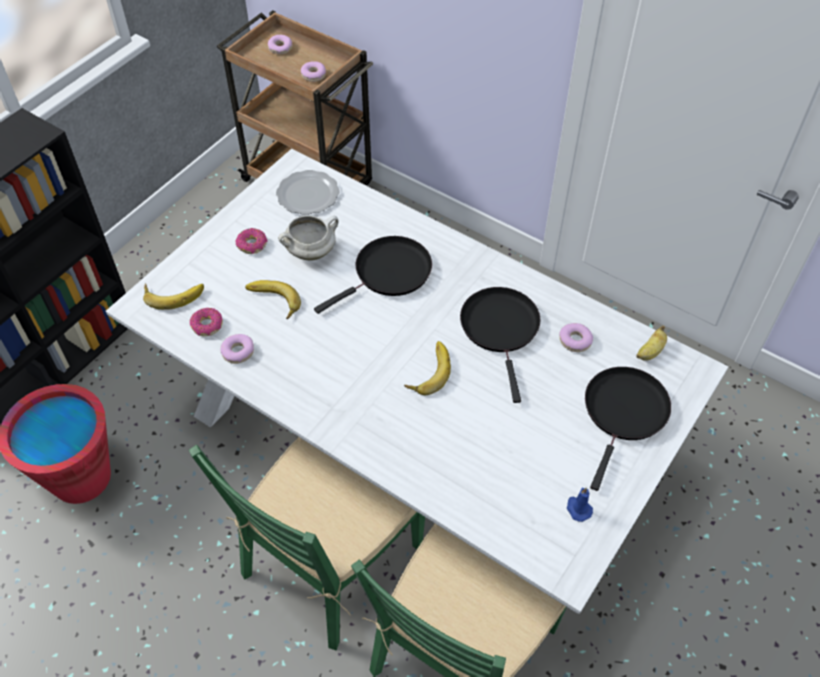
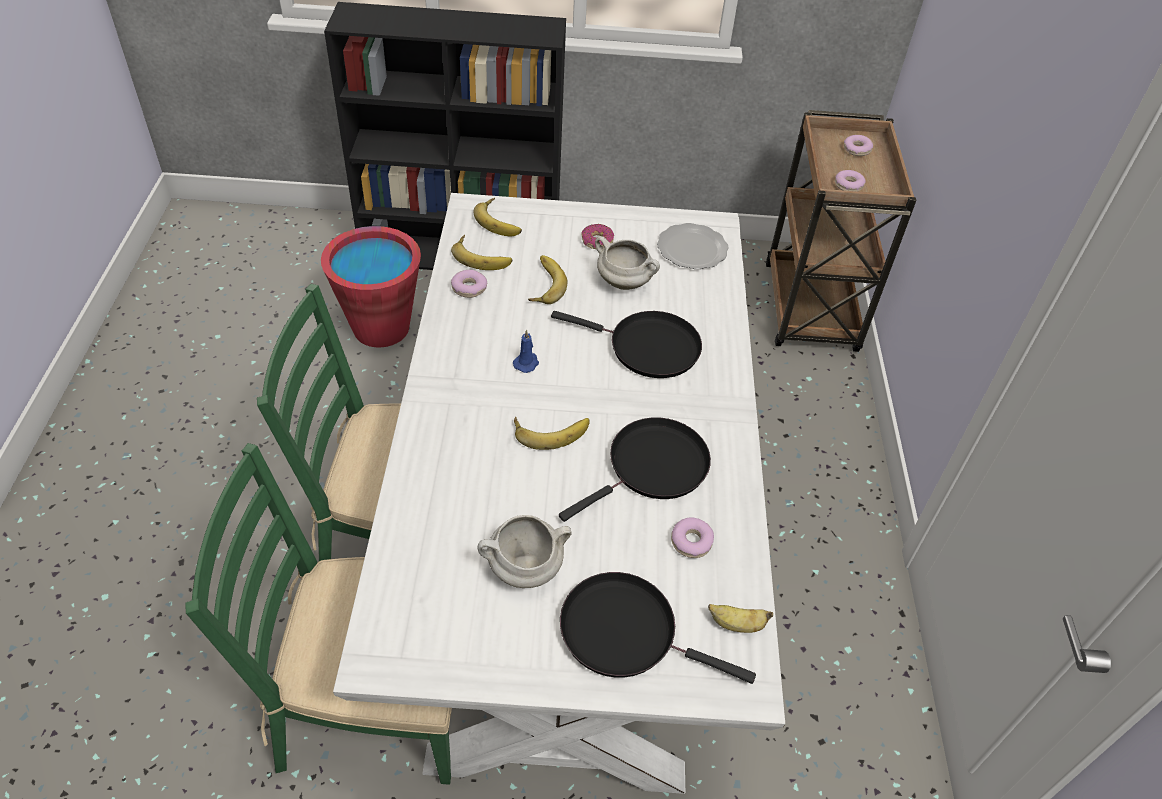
camera: 55 degrees right, 5 degrees down
(207, 326) = (482, 256): donut -> banana
(542, 446) = (524, 568): none -> white cooking pot
(578, 508) = (463, 636): blue candle -> blue candle (526, 363)
(624, 413) = (625, 631): black frying pan -> black frying pan turned 150 degrees counterclockwise

